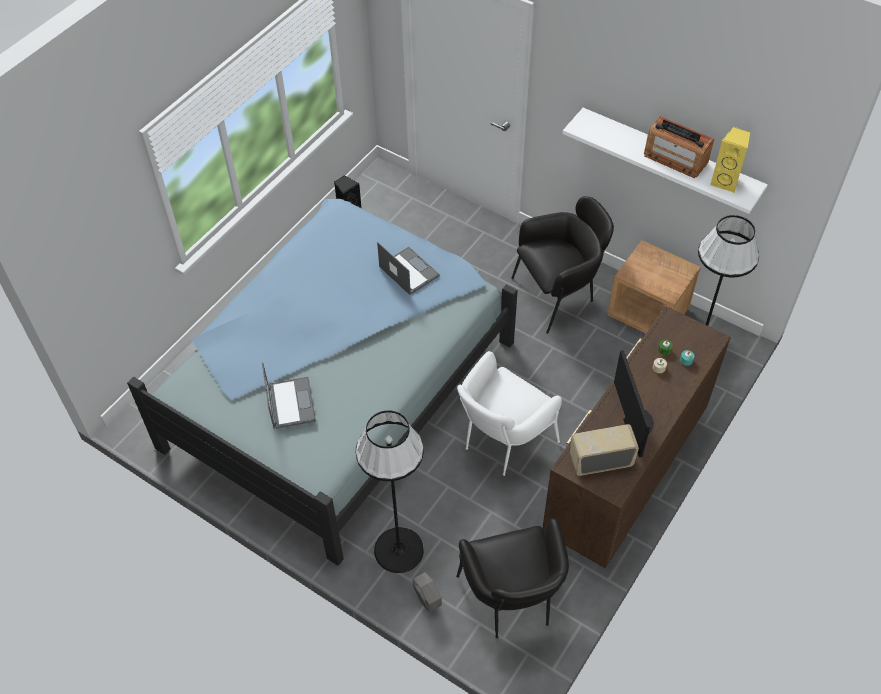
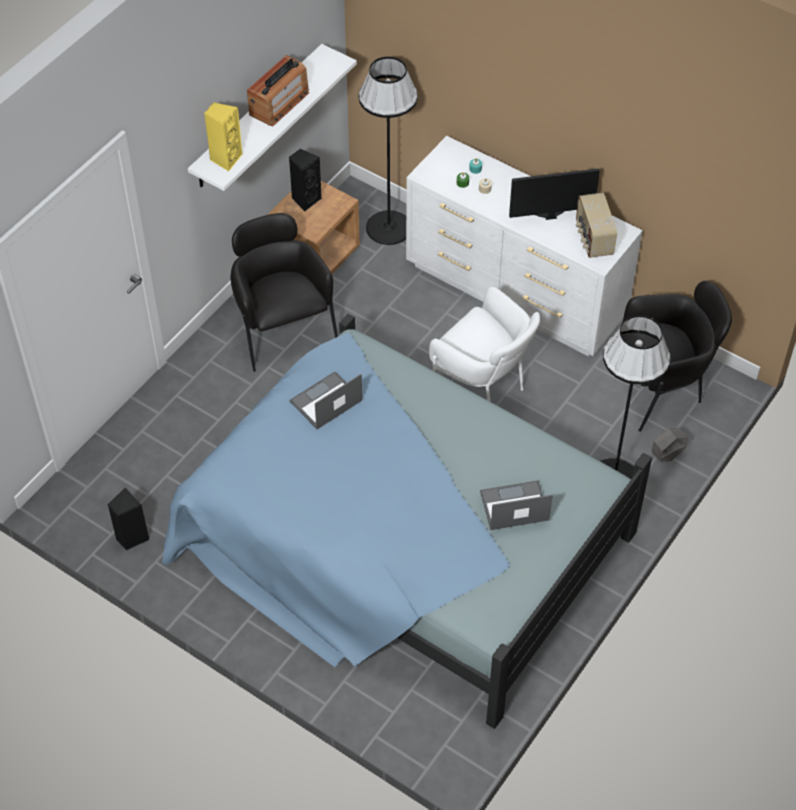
camera: 90 degrees left, 0 degrees up
(625, 472) = (516, 293): brown dresser -> white dresser
(667, 266) = (305, 199): none -> black speaker
(725, 182) = (316, 71): yellow speaker -> yellow speaker (225, 159)

